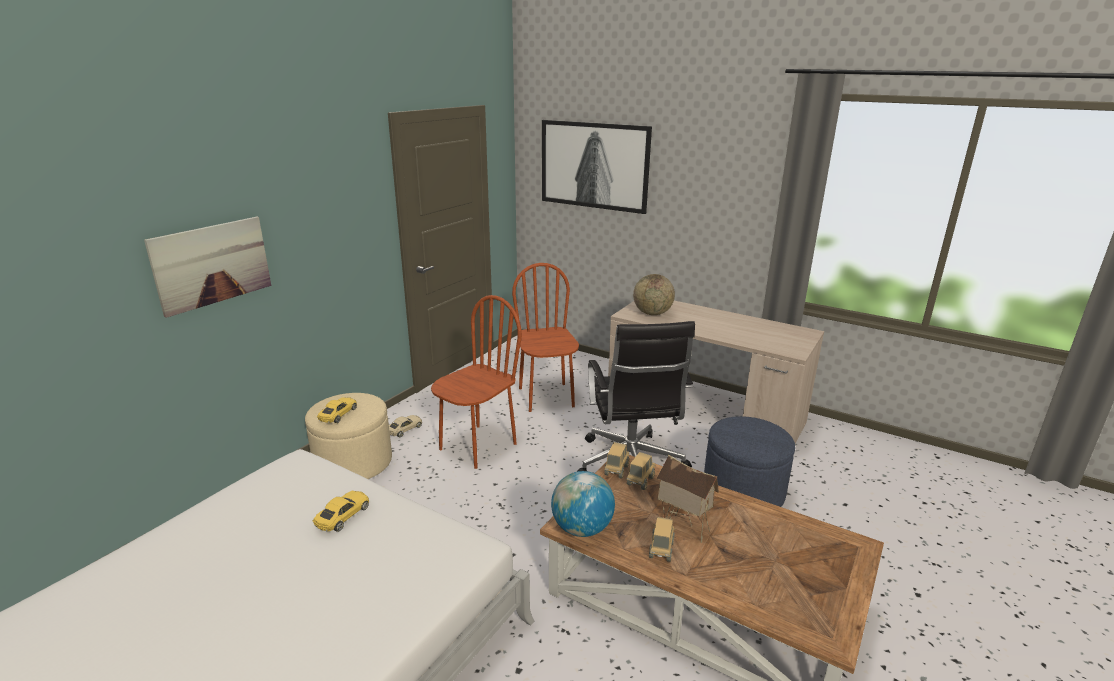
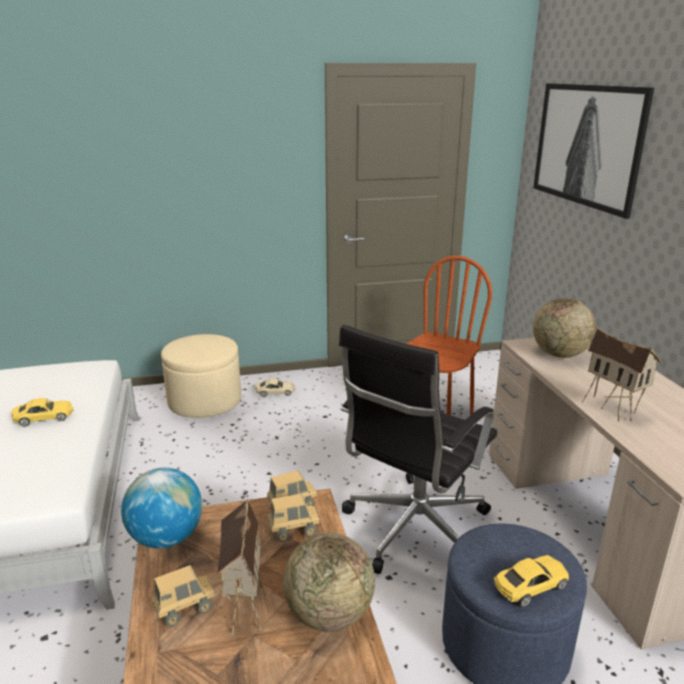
camera: 45 degrees right, 0 degrees up
(212, 264) = (109, 184): picture -> none
(338, 414) = (186, 348): yellow toy car -> yellow toy car (530, 585)
(477, 446) = (305, 433): brown chair -> none
(722, 333) = (612, 409): none -> toy house
(722, 504) = (329, 614): none -> globe

